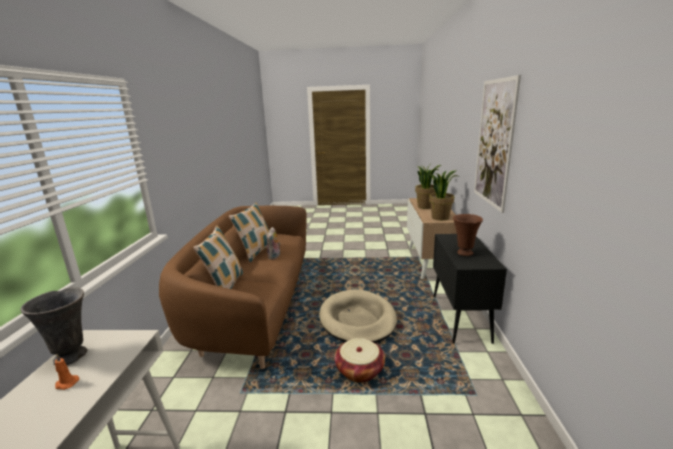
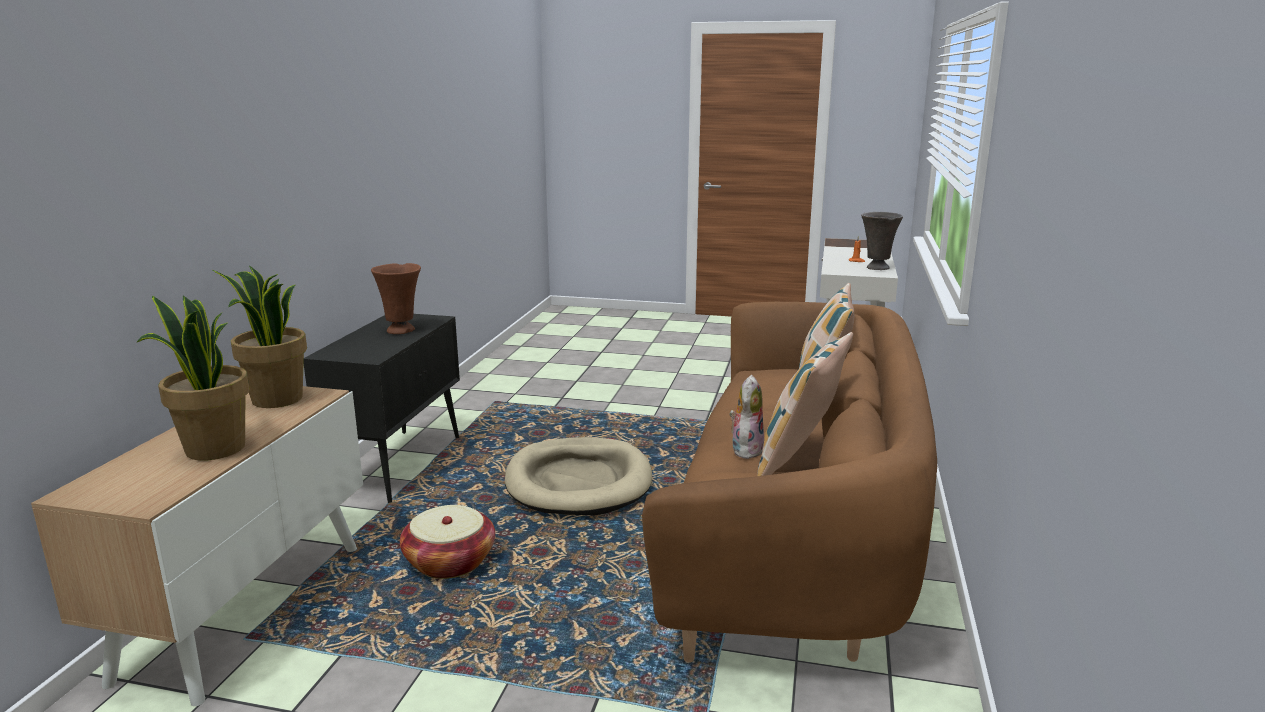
camera: 170 degrees left, 0 degrees up
(359, 370) = (611, 428): basket -> basket (450, 562)
(494, 143) = (290, 154): picture -> none

